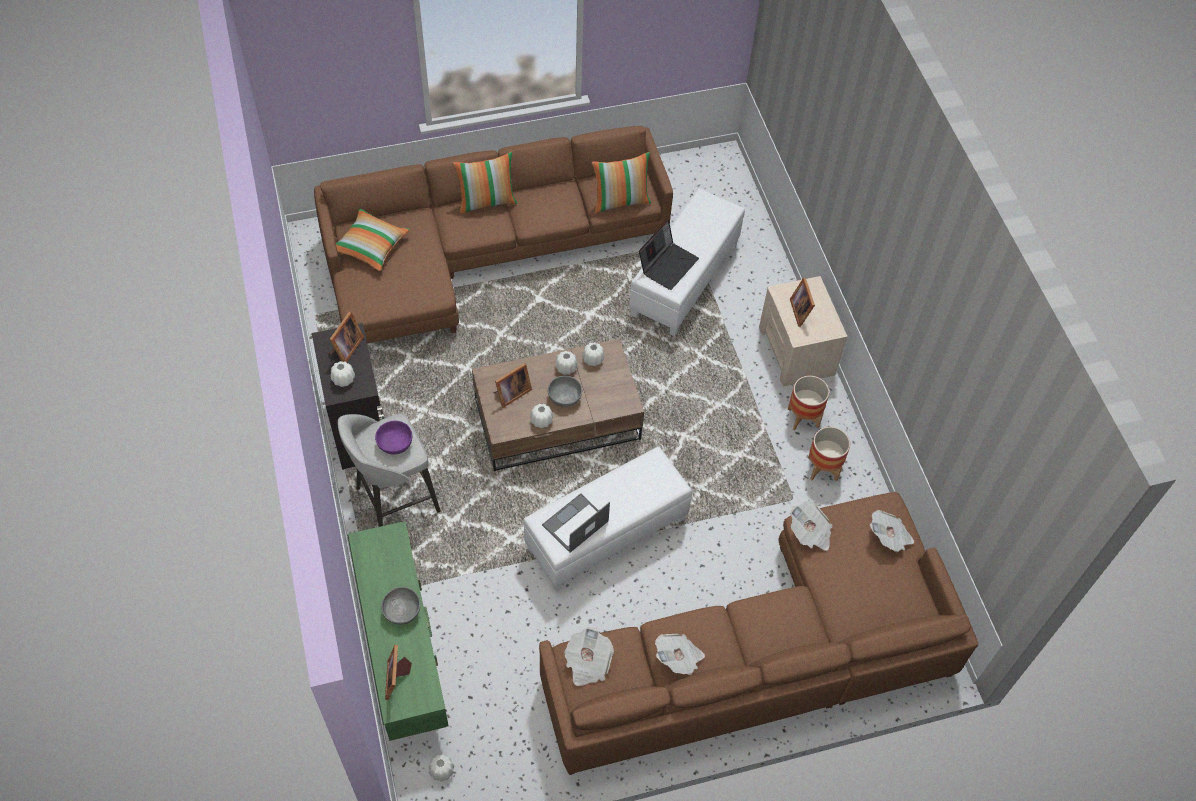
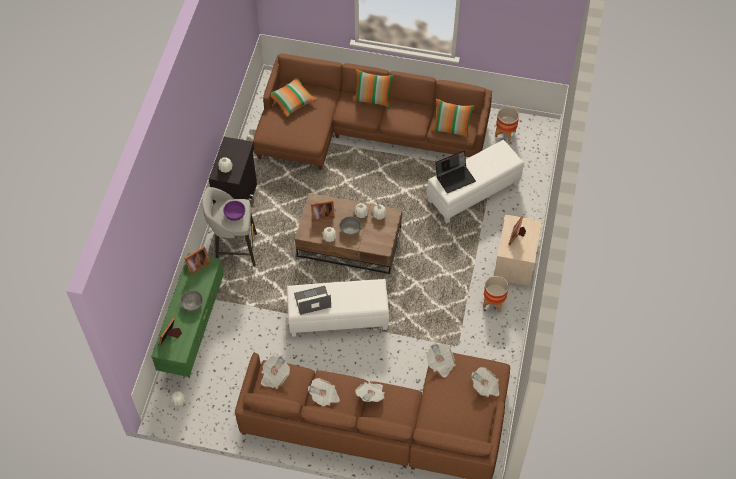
camera: 30 degrees right, 0 degrees up
(345, 348) = (236, 152): picture frame -> picture frame (196, 265)
(743, 624) = (371, 395): none -> newspaper
(822, 468) = (486, 336): planter -> planter (505, 134)

